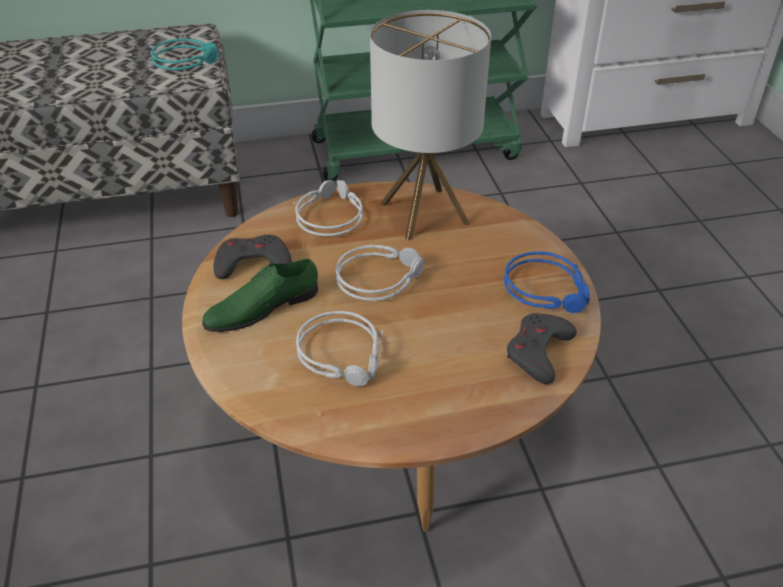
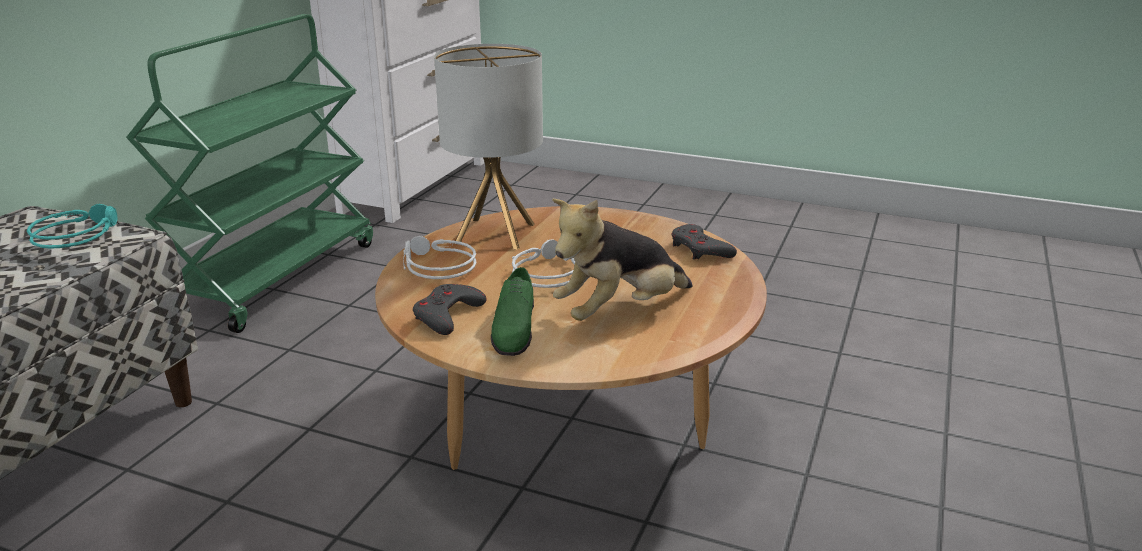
camera: 55 degrees left, 15 degrees down
(345, 355) = (619, 312): grey headphones -> plush toy
(548, 289) = (643, 225): blue headphones -> none

